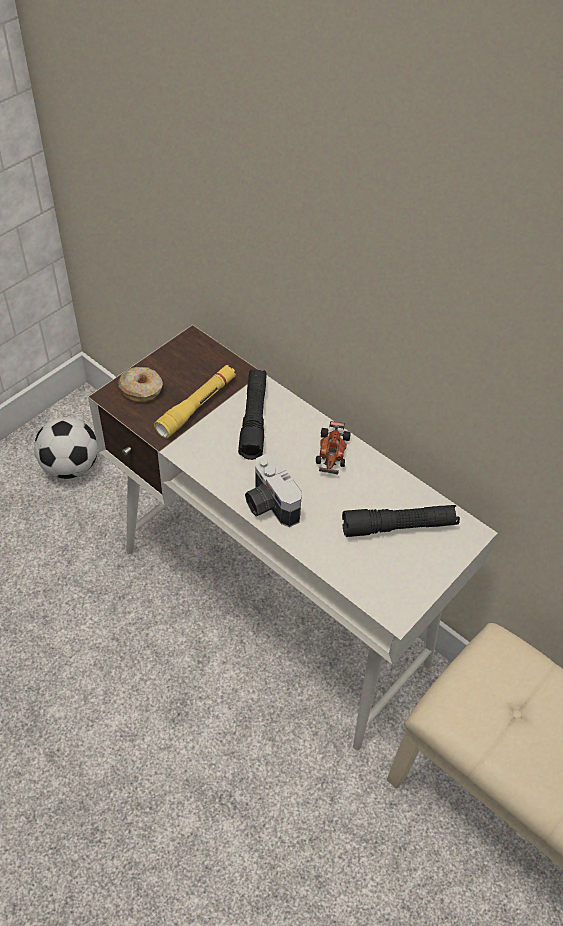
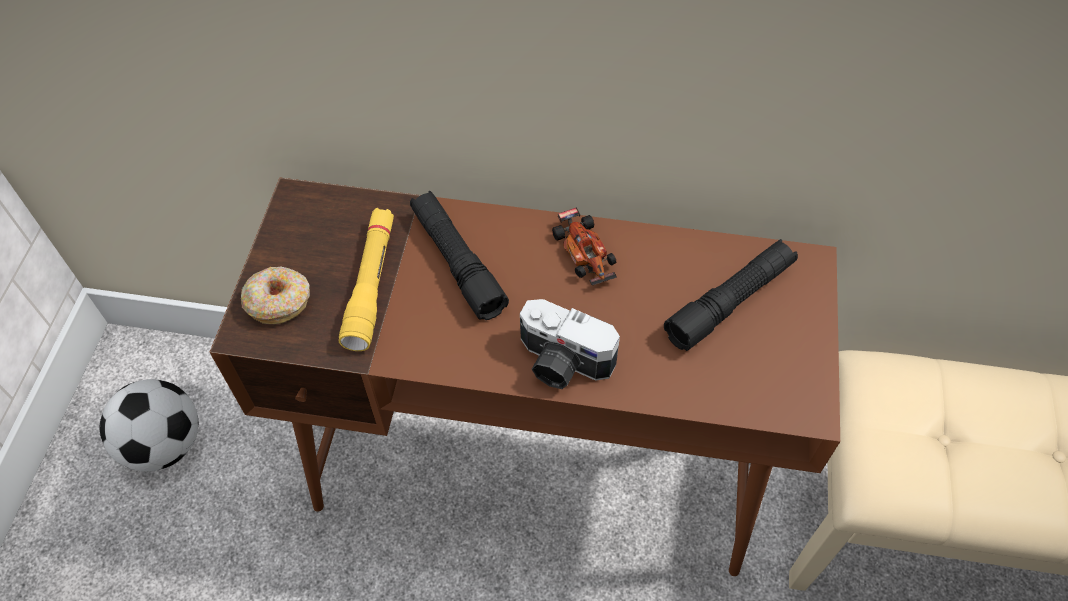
camera: 30 degrees left, 5 degrees up
(274, 606) = (536, 468): white desk -> brown desk

